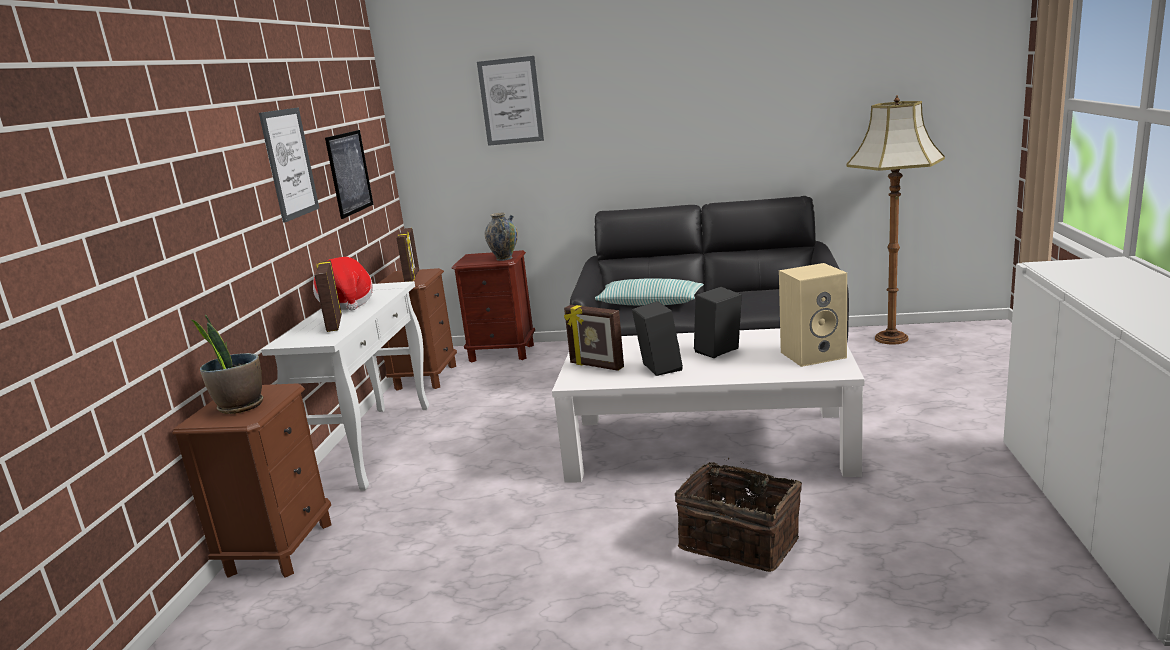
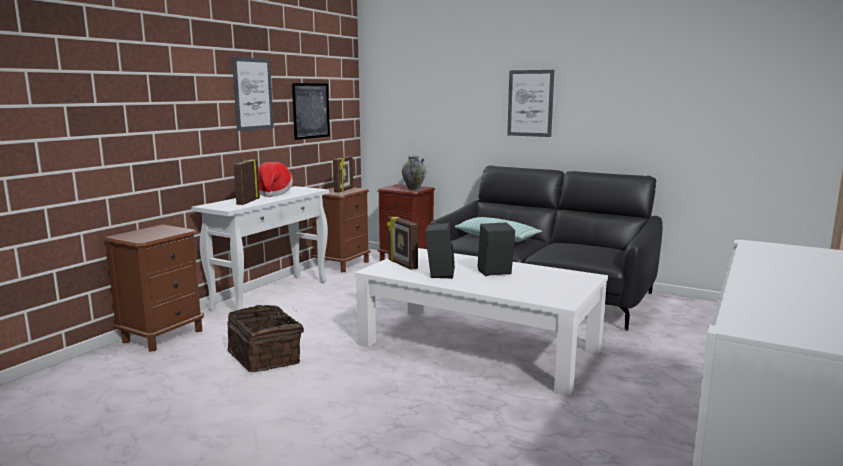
camera: 20 degrees right, 5 degrees down
(240, 406) = (149, 234): potted plant -> none
(510, 101) = (439, 76): picture -> picture (530, 103)
(740, 541) = (431, 410): basket -> basket (266, 357)
(813, 354) = (560, 288): beige speaker -> none
(890, 338) = (707, 310): floor lamp -> none

